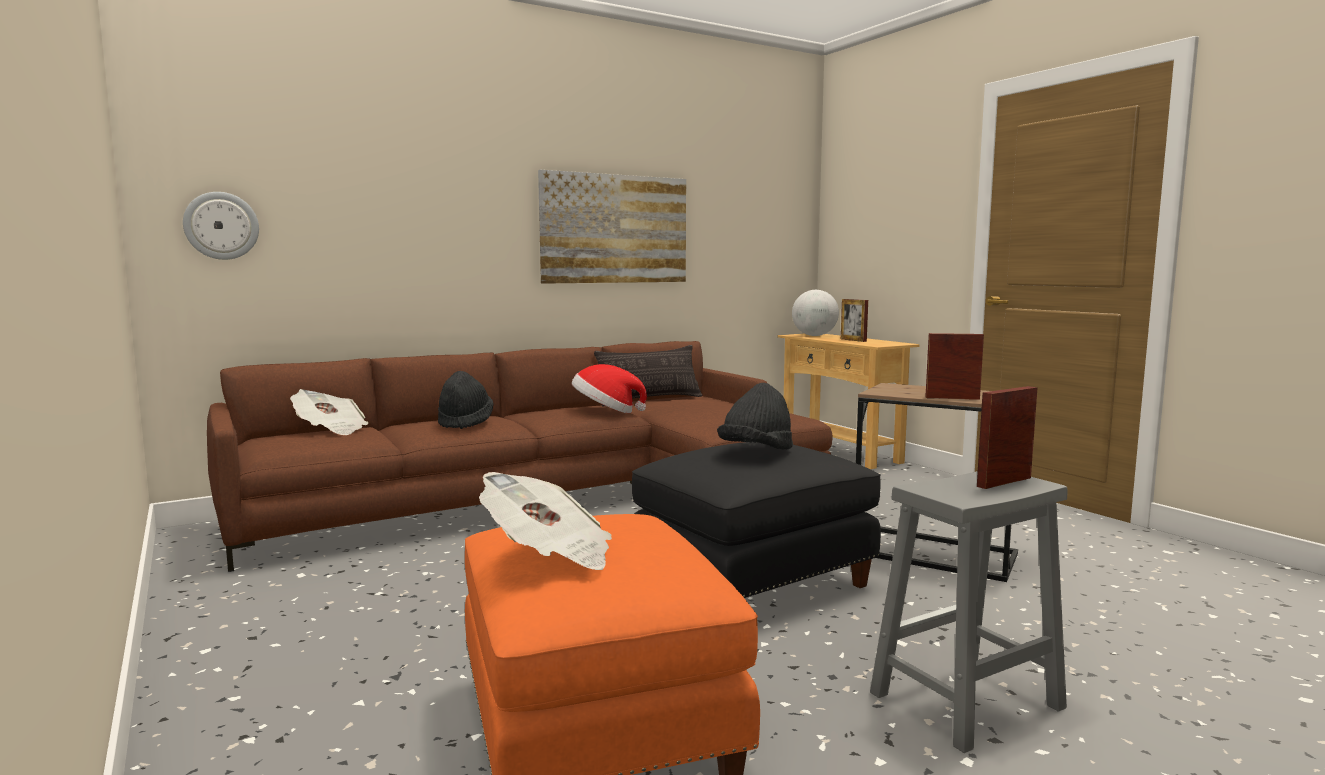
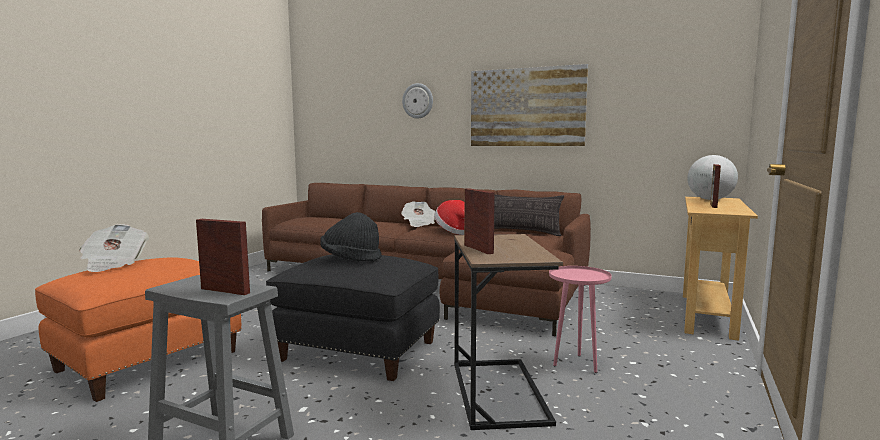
camera: 55 degrees right, 0 degrees up
(221, 226) = (323, 116): wall clock -> wall clock (418, 101)
(331, 430) = (331, 217): newspaper -> newspaper (419, 223)
(465, 422) = (377, 224): black hat -> none
(899, 514) = (576, 364): none -> pink side table

